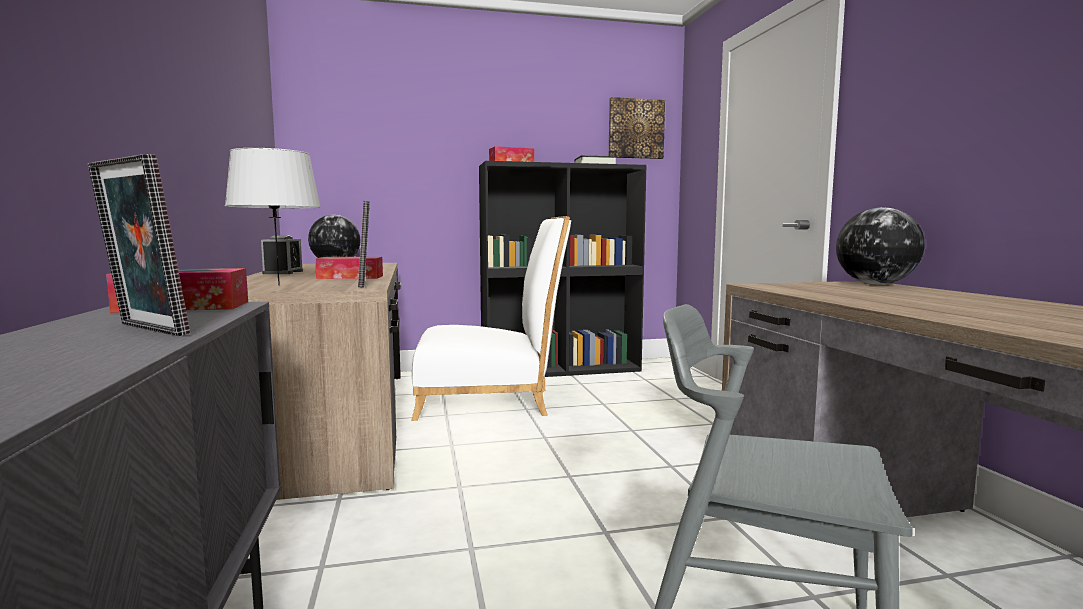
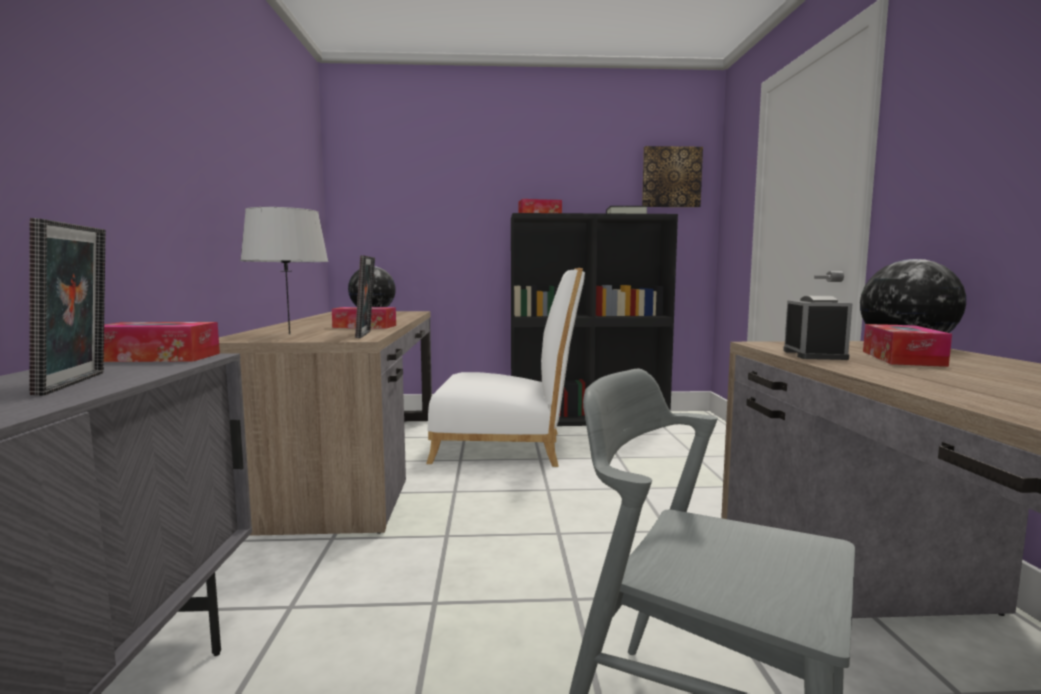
camera: 10 degrees right, 0 degrees up
(145, 330) = (79, 383): picture frame -> picture frame turned 150 degrees counterclockwise
(283, 272) = (314, 320): alarm clock -> alarm clock (814, 355)
(882, 293) = (902, 358): none -> tissue box

